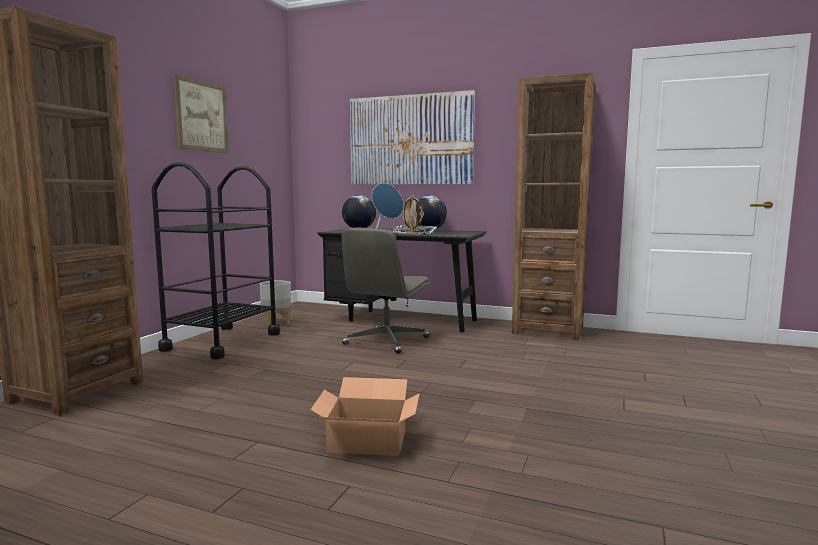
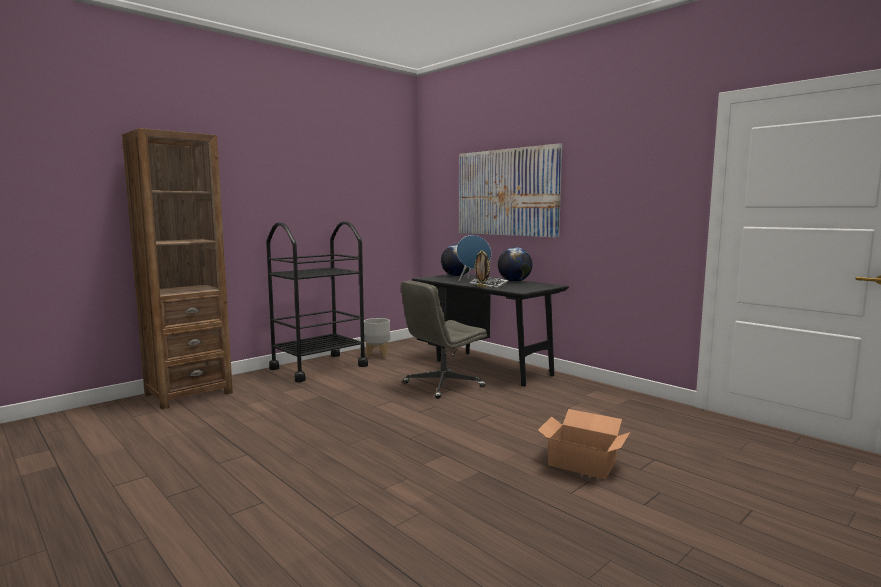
camera: 25 degrees right, 0 degrees up
(201, 116) = (320, 179): picture -> none
(366, 440) = (317, 470): cardboard box -> cardboard box (581, 462)
(548, 330) = (615, 396): brown bookcase -> none

